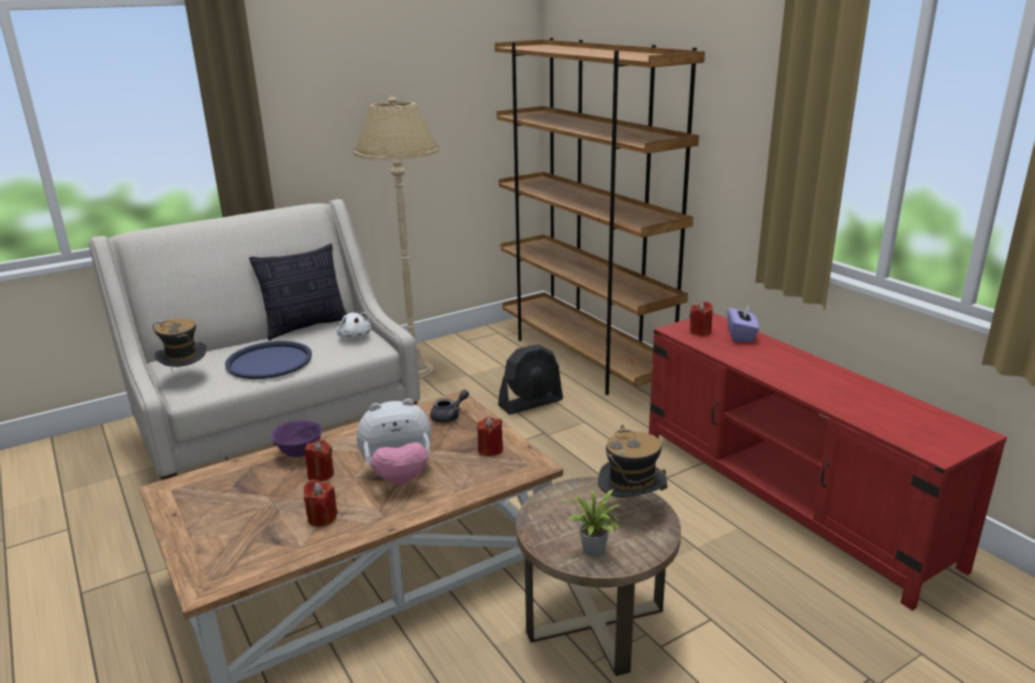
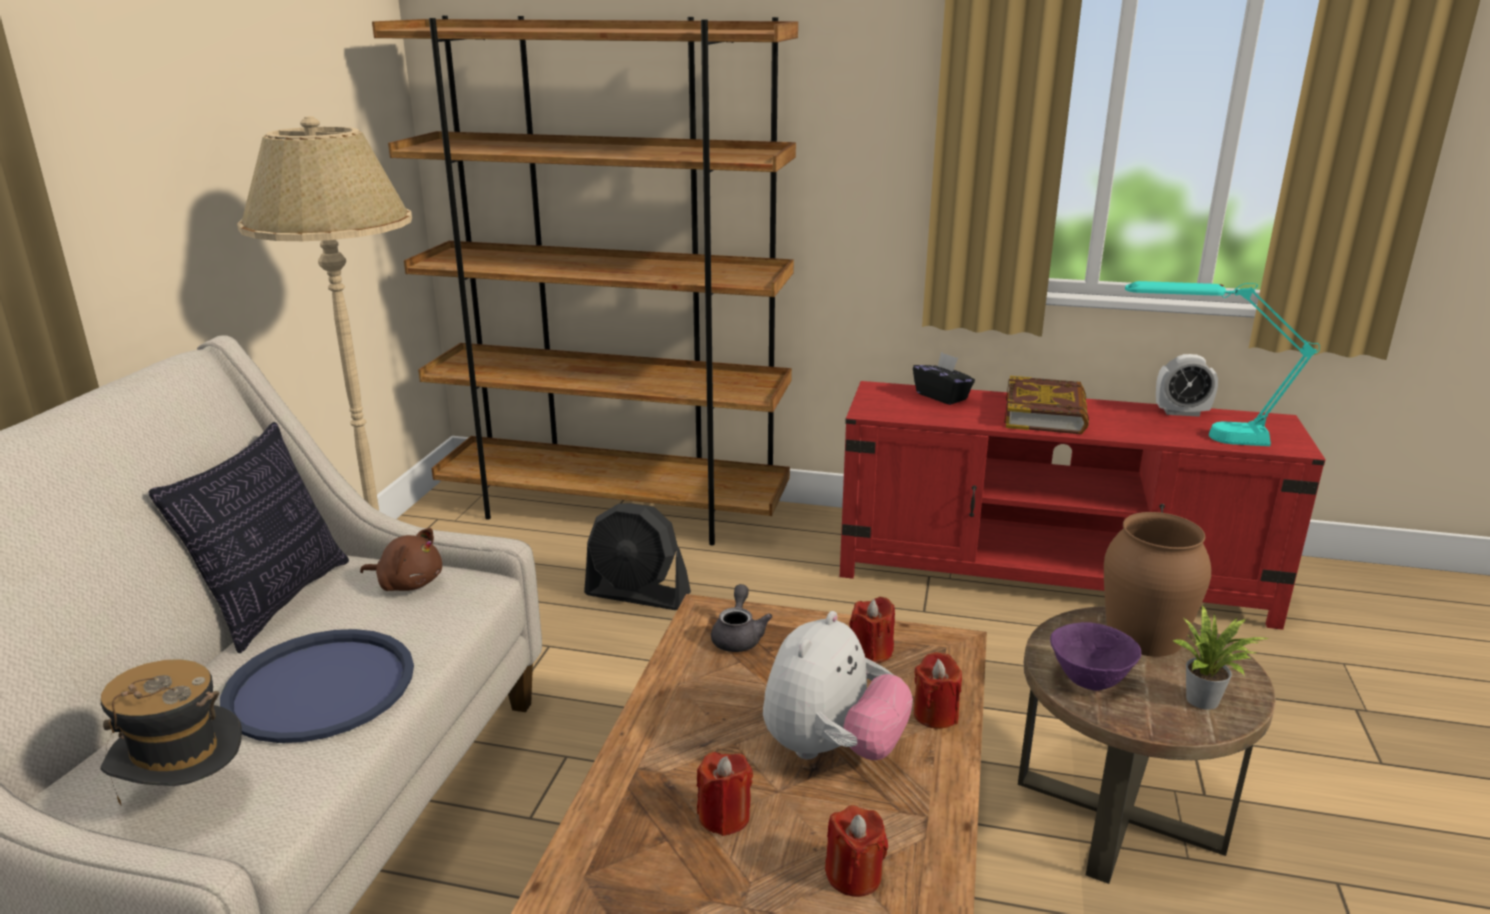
camera: 45 degrees left, 0 degrees up
(300, 453) = (626, 806): purple bowl -> purple bowl (1088, 680)
(354, 337) = (408, 583): white plush toy -> brown plush toy
(531, 403) = (638, 594): black fan -> black fan turned 90 degrees clockwise
(631, 509) = (1143, 636): hat -> brown vase
(700, 331) = (898, 405): red candle -> red candle (935, 714)
(741, 335) = (942, 396): purple tissue box -> black tissue box
(788, 367) = (1045, 414): none -> book
(873, 418) = (1199, 436): none -> turquoise table lamp
(900, 400) = (1181, 412): none -> alarm clock

